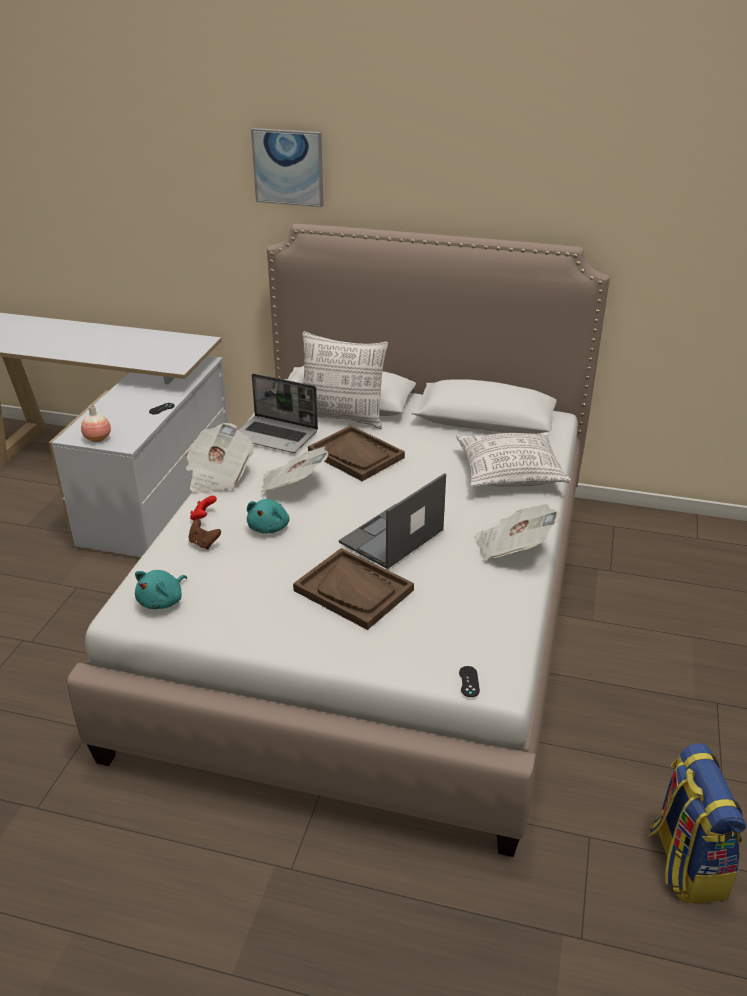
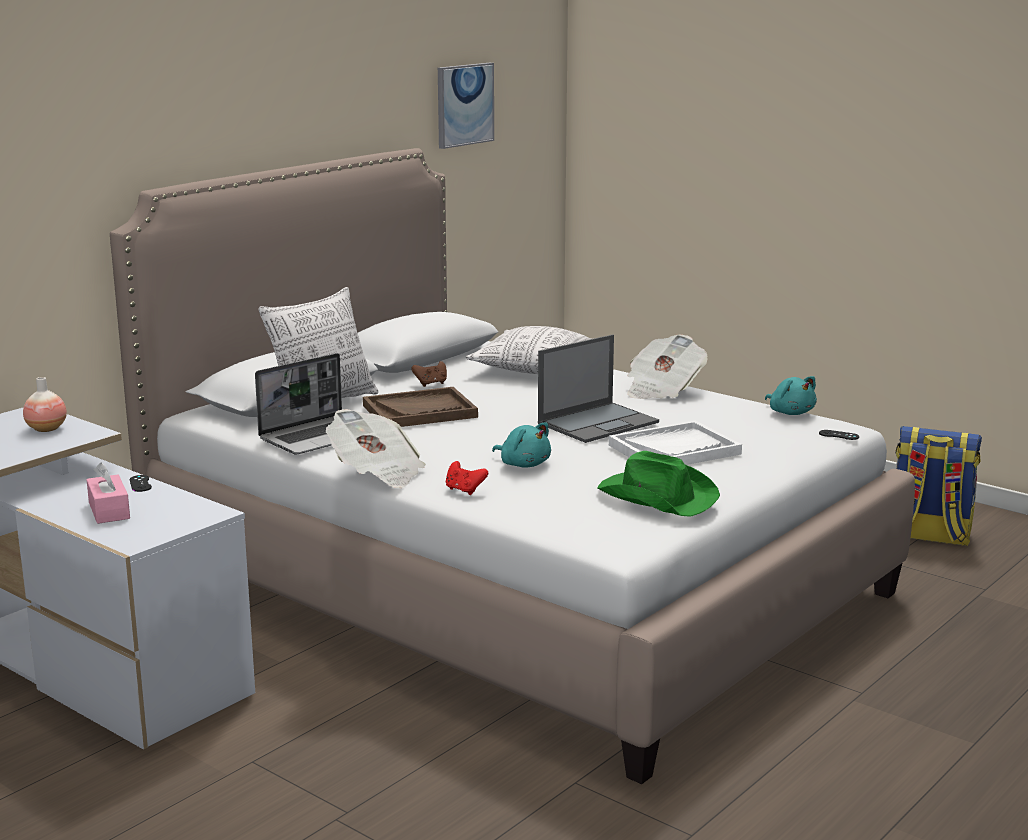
camera: 65 degrees left, 15 degrees down
(98, 439) = (168, 527): vase -> vase (46, 429)
(115, 414) = (109, 510): none -> pink tissue box
(162, 601) = (617, 525): turquoise plush toy -> turquoise plush toy (790, 412)
(204, 543) = (523, 494): brown game controller -> brown game controller (431, 384)
(227, 605) = (656, 496): none -> green hat
(288, 167) = (110, 119): picture -> picture (464, 104)
(293, 485) = (448, 444): newspaper -> none
(354, 590) = (674, 449): brown tray -> white tray
(391, 537) = (599, 422): laptop -> laptop turned 105 degrees counterclockwise

